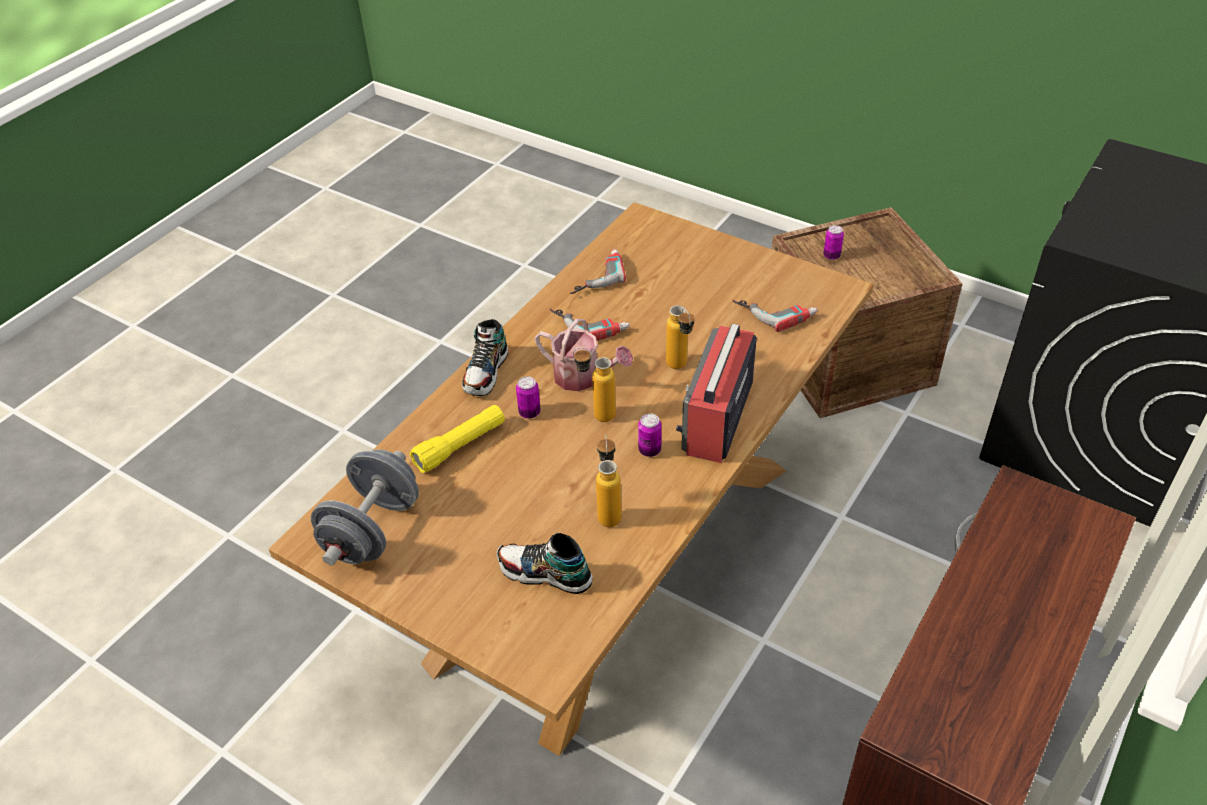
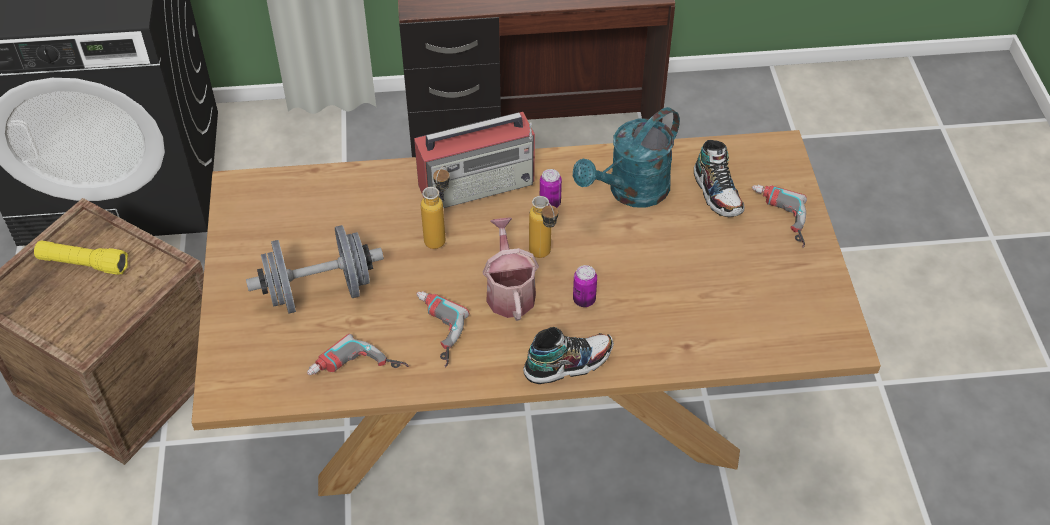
camera: 130 degrees left, 5 degrees up
(372, 530) = (794, 313): grey dumbbell -> grey dumbbell (320, 292)
(460, 446) = (664, 320): yellow flashlight -> yellow flashlight (83, 264)
(609, 511) = (631, 192): bottle -> turquoise watering can
(775, 311) = (306, 214): power drill -> power drill (777, 219)
(831, 256) = (89, 311): can -> none

